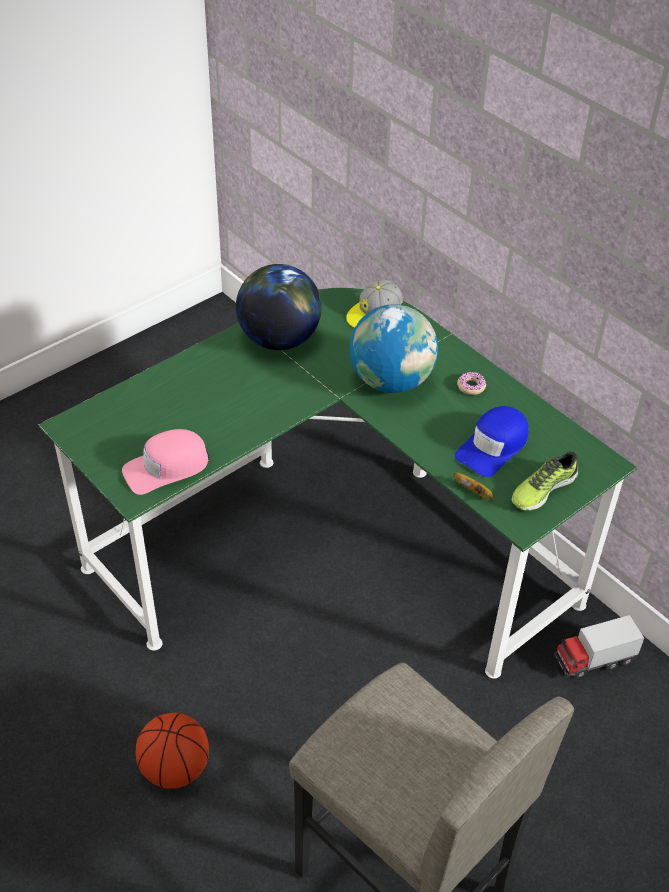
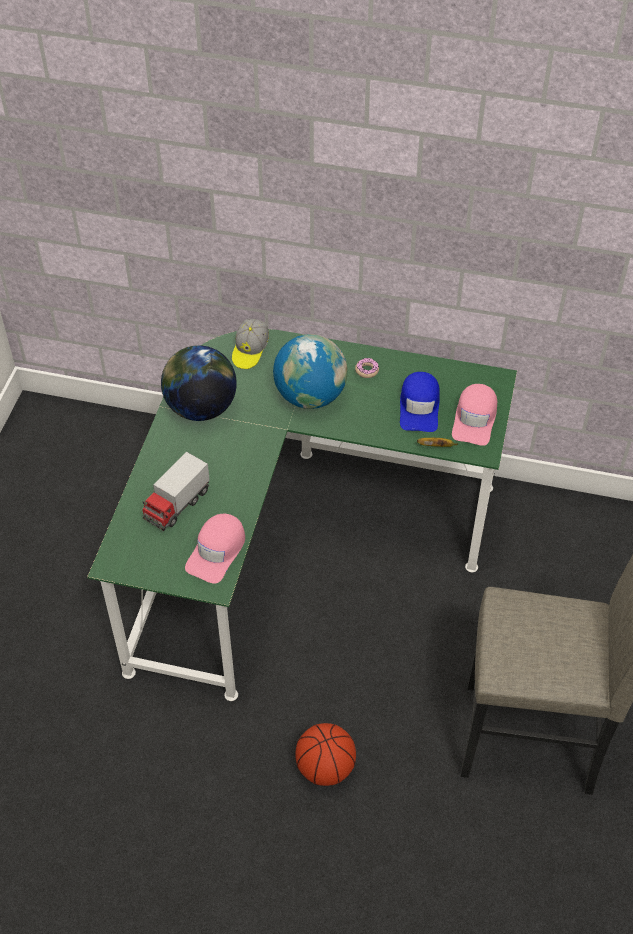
camera: 35 degrees left, 5 degrees up
(542, 489) = (475, 419): shoe -> pink cap
(594, 660) = (525, 519): toy truck -> toy truck (177, 505)

